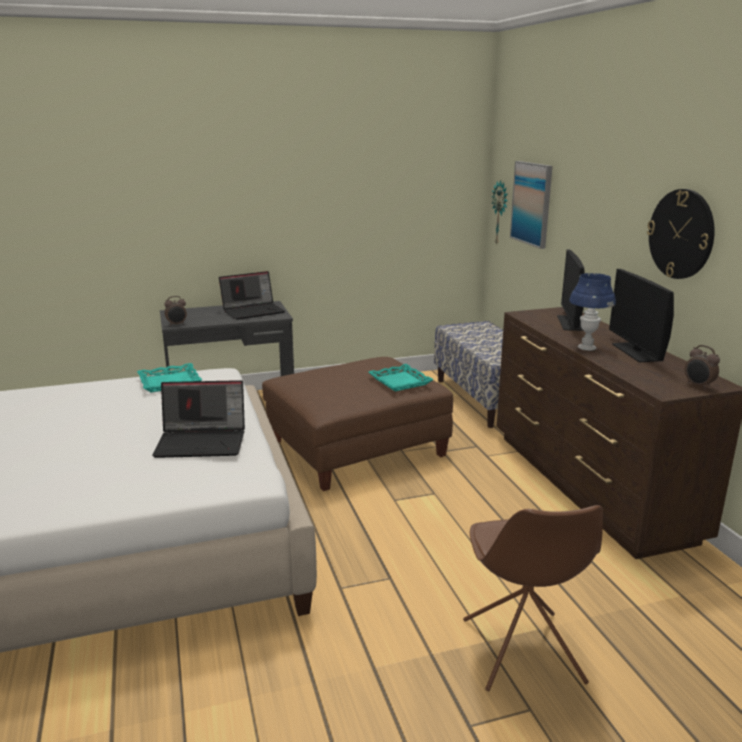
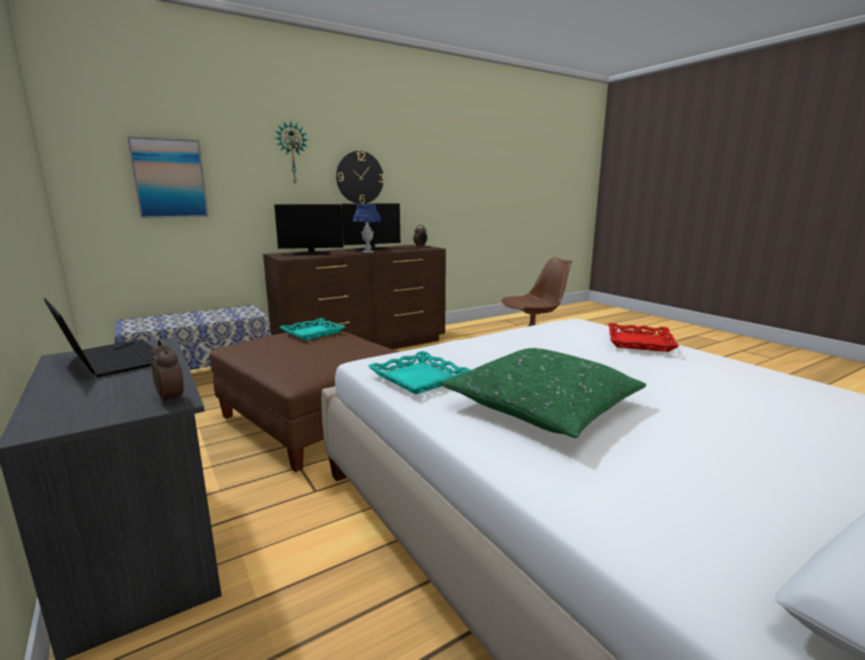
camera: 105 degrees left, 5 degrees down
(81, 407) = (543, 406): none -> green pillow
(131, 481) = (639, 342): none -> red tray
(203, 441) = (551, 335): laptop -> none
(501, 213) = (98, 197): wall clock -> wall clock (292, 153)

